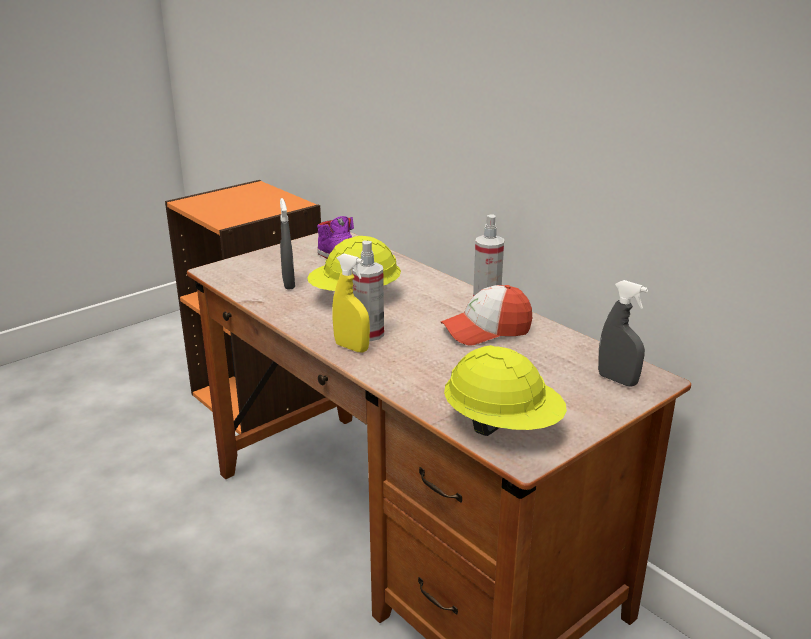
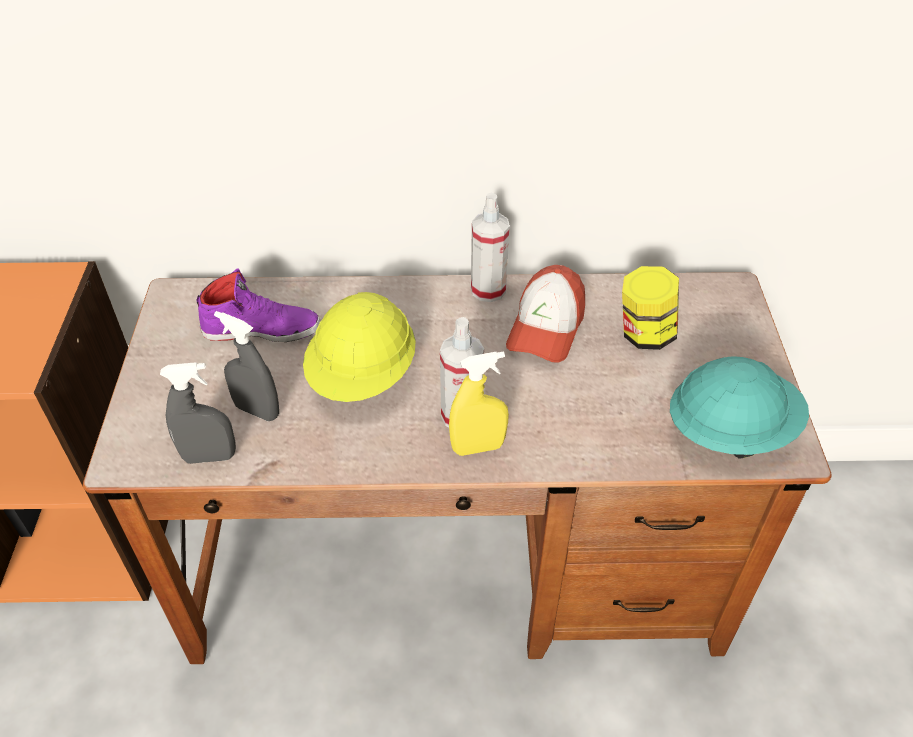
camera: 50 degrees left, 20 degrees up
(502, 426) = (730, 431): yellow hard hat -> turquoise hard hat
(541, 363) = (644, 335): none -> jar
(617, 380) = (715, 310): grey spray bottle -> grey spray bottle (209, 457)

